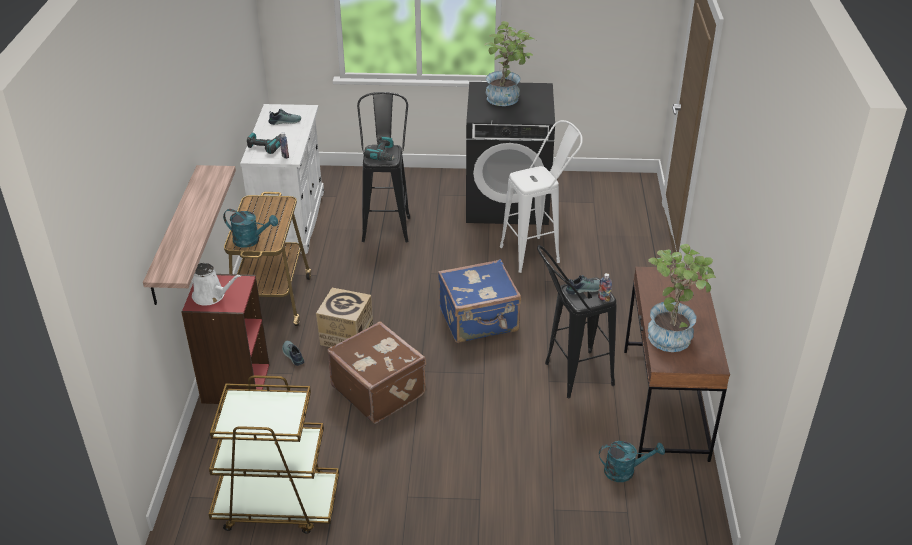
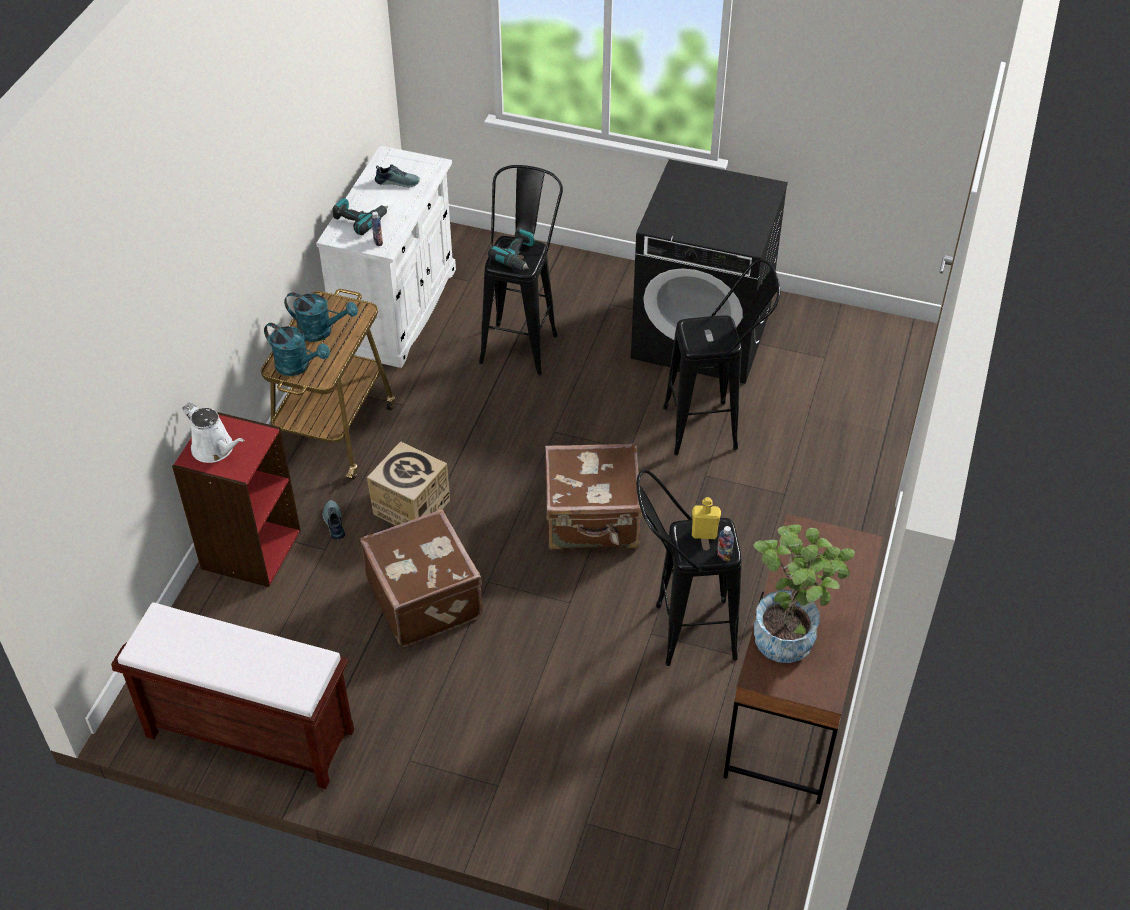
camera: 15 degrees right, 10 degrees up
(175, 235) = (173, 369): shelf -> none
(276, 504) = (248, 733): brown cart -> brown bench
(479, 321) = (592, 520): blue suitcase -> brown suitcase
(507, 99) = (709, 201): potted plant -> none
(538, 252) = (713, 427): white stool -> black stool
(584, 288) = (704, 533): shoe -> yellow bottle
(625, 471) = (700, 790): turquoise watering can -> turquoise watering can (321, 331)

